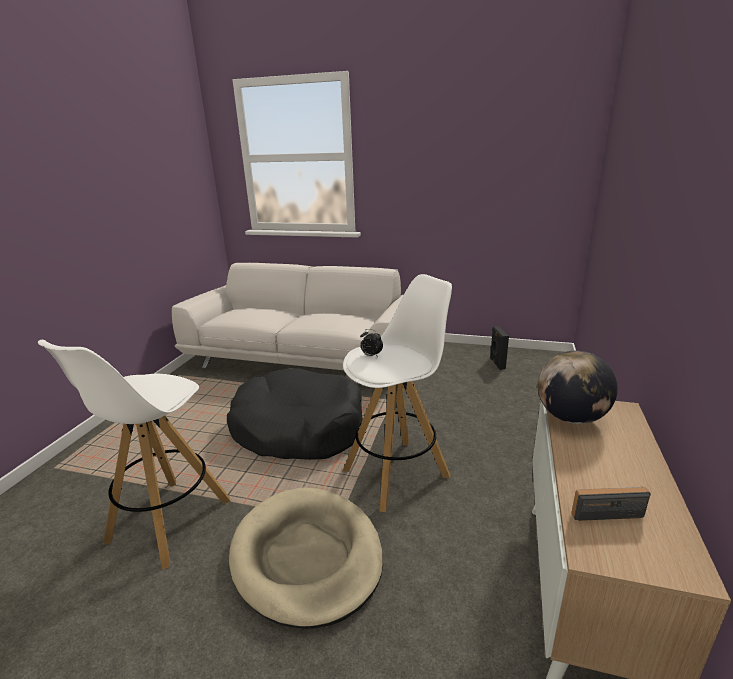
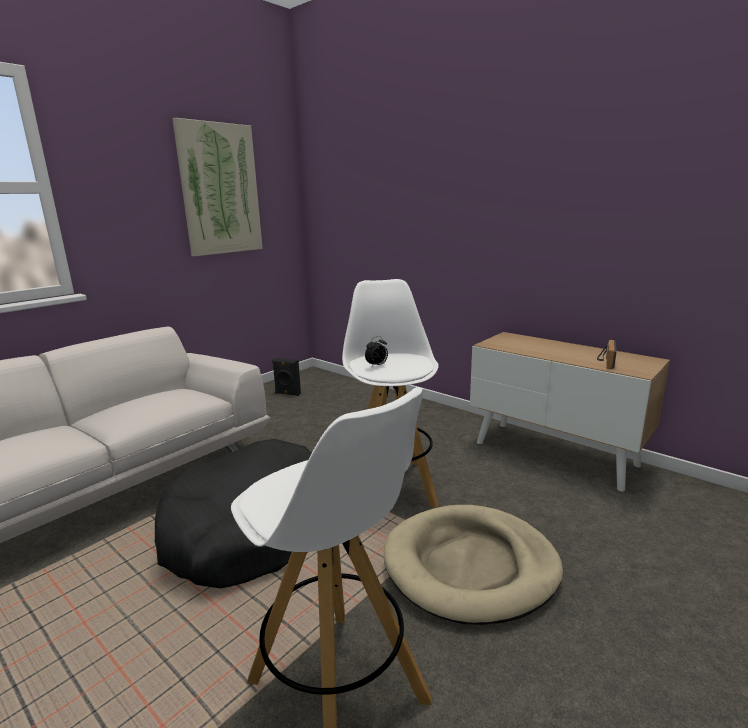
camera: 65 degrees left, 5 degrees down
(490, 155) = (220, 189): none -> picture
(570, 417) = (509, 346): globe -> none

